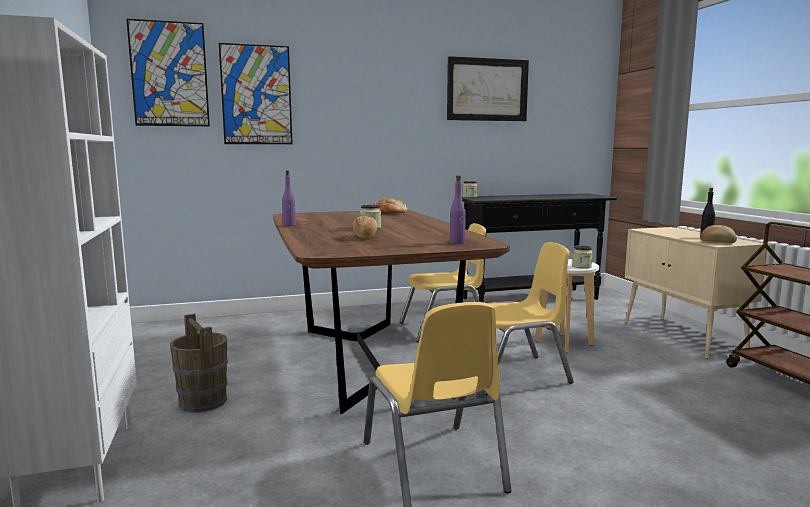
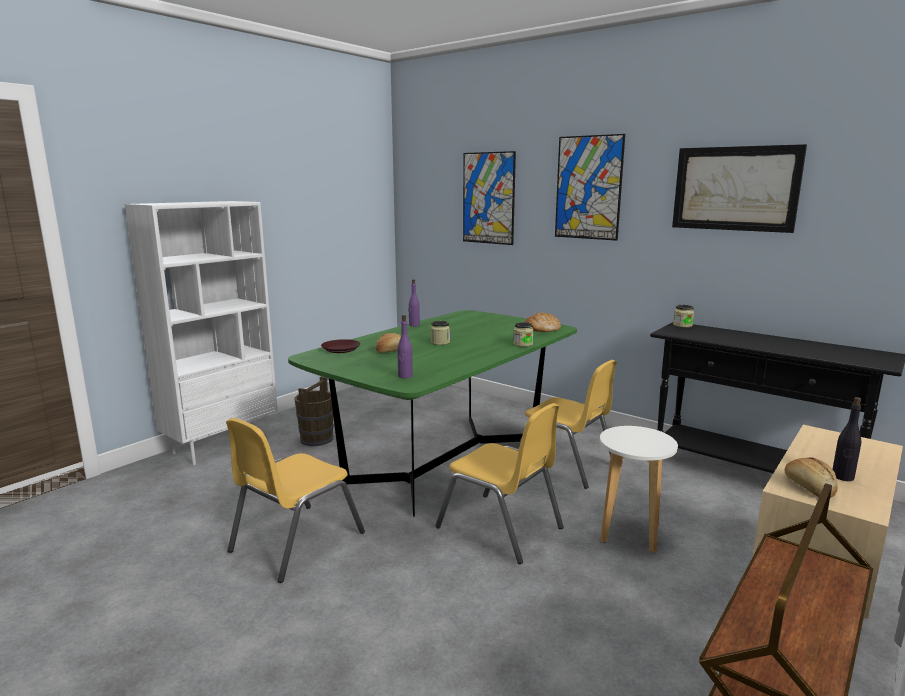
camera: 55 degrees right, 5 degrees up
(169, 74) = (432, 182): picture -> picture (588, 188)
(319, 244) = (341, 349): none -> brown plate
(369, 360) = (445, 460): brown dining table -> green dining table
(581, 266) = (636, 448): jar -> jar (523, 344)

